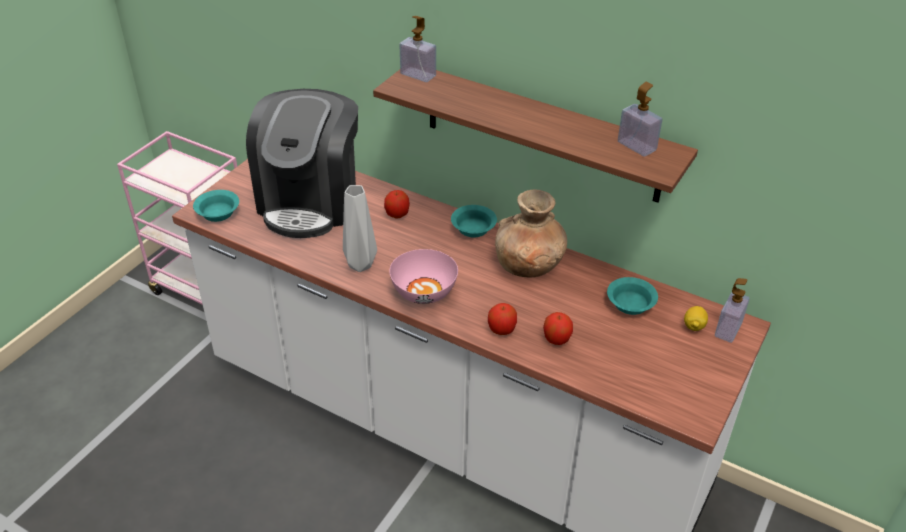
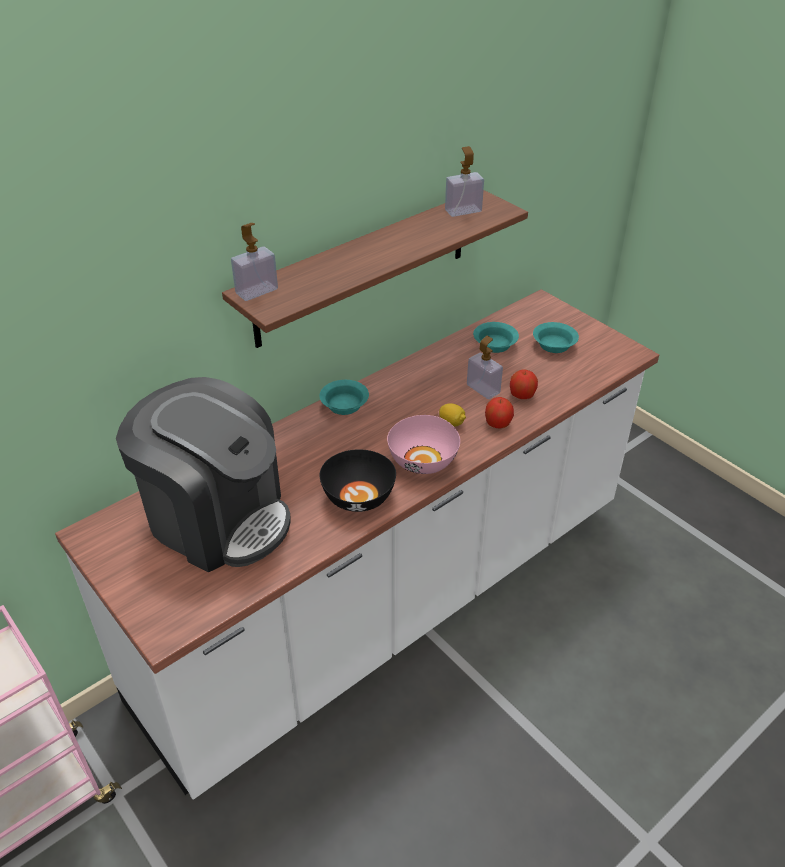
camera: 70 degrees left, 0 degrees up
(219, 213) = (183, 611): turquoise bowl -> turquoise bowl (554, 345)
(362, 264) = (357, 497): grey vase -> black bowl
(397, 214) = (287, 452): apple -> none
(529, 265) = (418, 385): brown vase -> none
(693, 326) = (533, 323): lemon -> lemon (452, 423)
(728, 329) = (542, 309): soap dispenser -> soap dispenser (483, 389)

